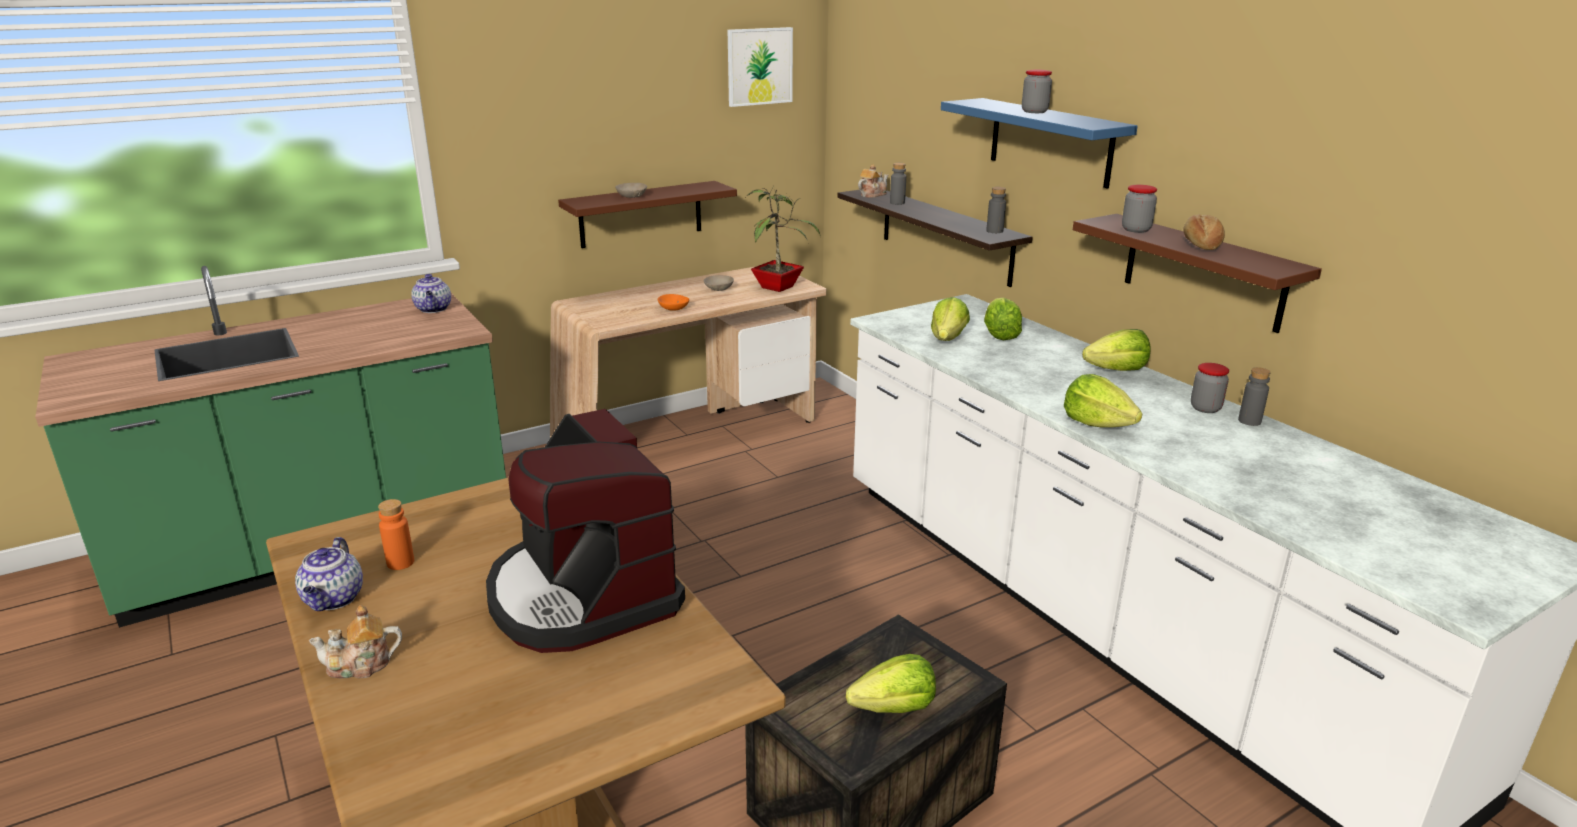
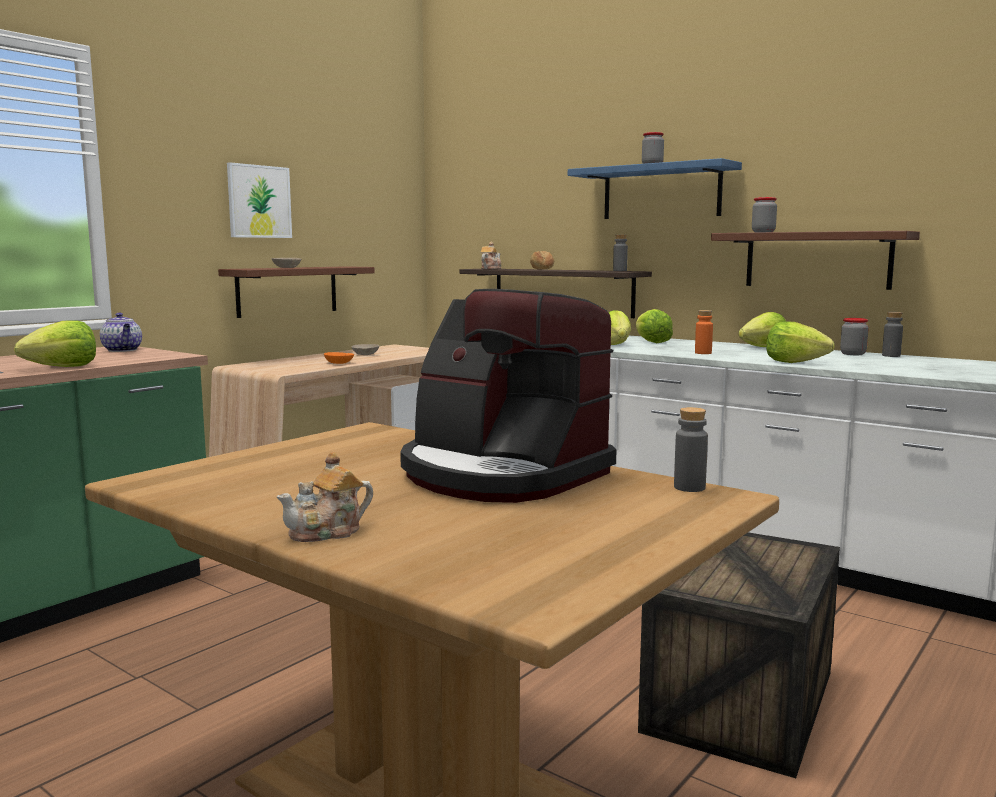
camera: 20 degrees left, 15 degrees down
(334, 600) = (230, 504): teapot -> none
(400, 562) = (275, 479): orange bottle -> orange bottle (703, 353)
(759, 66) = (378, 172): picture -> picture (259, 201)
(778, 287) = (417, 351): potted plant -> none
(894, 708) = (774, 572): lettuce -> lettuce (63, 367)
(897, 203) = (518, 269): grey bottle -> grey bottle (689, 487)
(1201, 245) = (822, 231): bread -> bread (542, 269)

